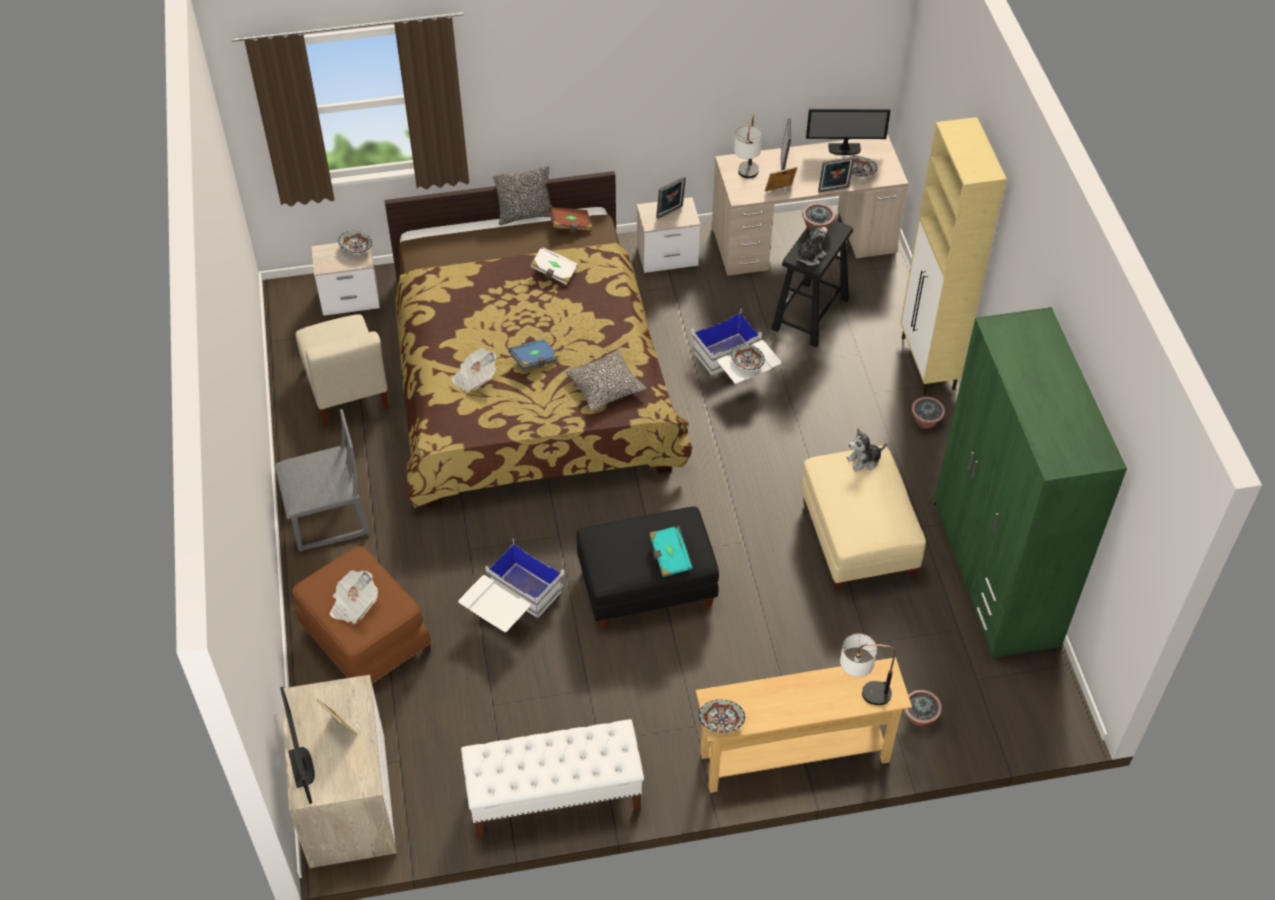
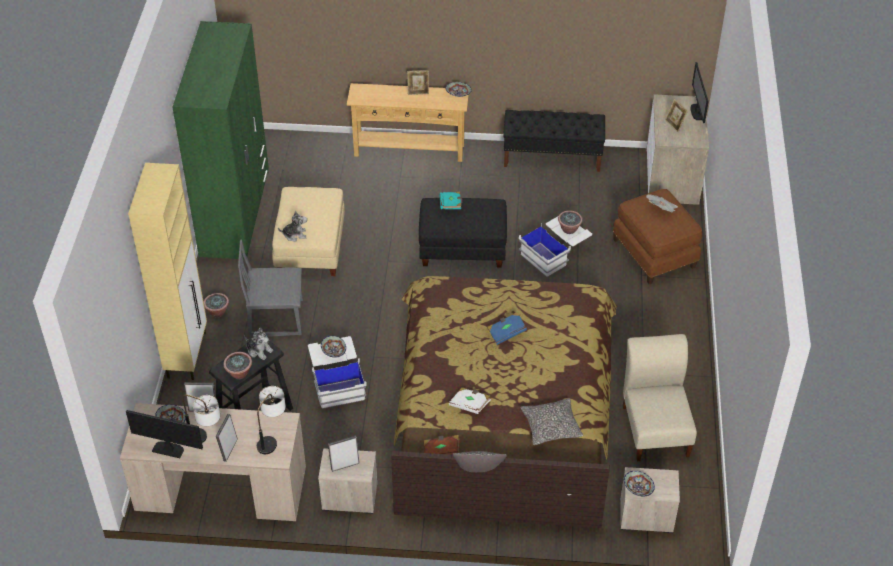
camera: 165 degrees left, 5 degrees down
(328, 518) = (675, 332): grey chair -> grey chair (276, 317)
(475, 378) = (555, 329): newspaper -> none
(554, 797) = (552, 157): white bench -> black bench
(605, 387) = (458, 303): pillow -> pillow (551, 426)
(779, 191) = (250, 418): picture frame -> picture frame (418, 92)
(810, 256) = (259, 350): plush toy -> plush toy turned 120 degrees counterclockwise
(861, 692) = (374, 93): table lamp -> table lamp (205, 439)
(919, 718) = (328, 153): potted plant -> potted plant (569, 229)

